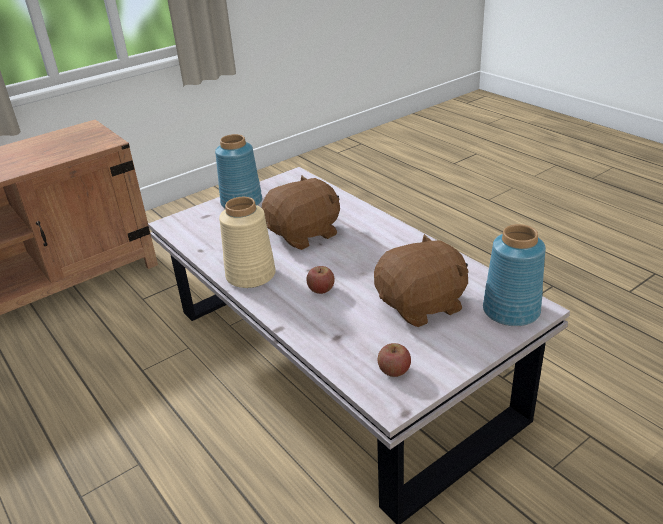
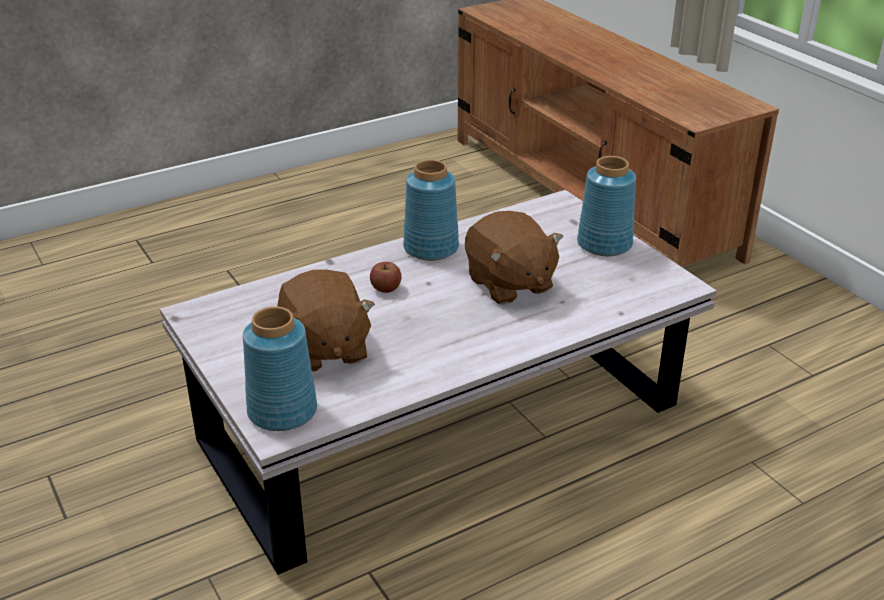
camera: 95 degrees right, 0 degrees up
(250, 275) = (432, 248): beige vase -> blue vase
(394, 370) = (232, 319): apple -> none

